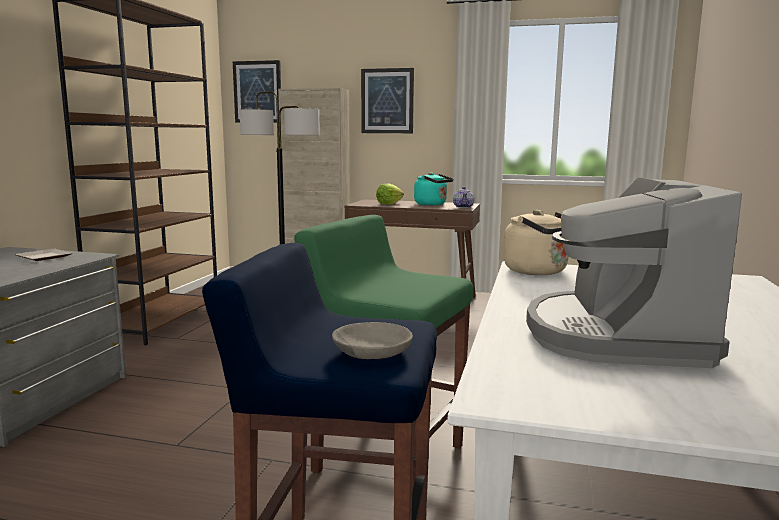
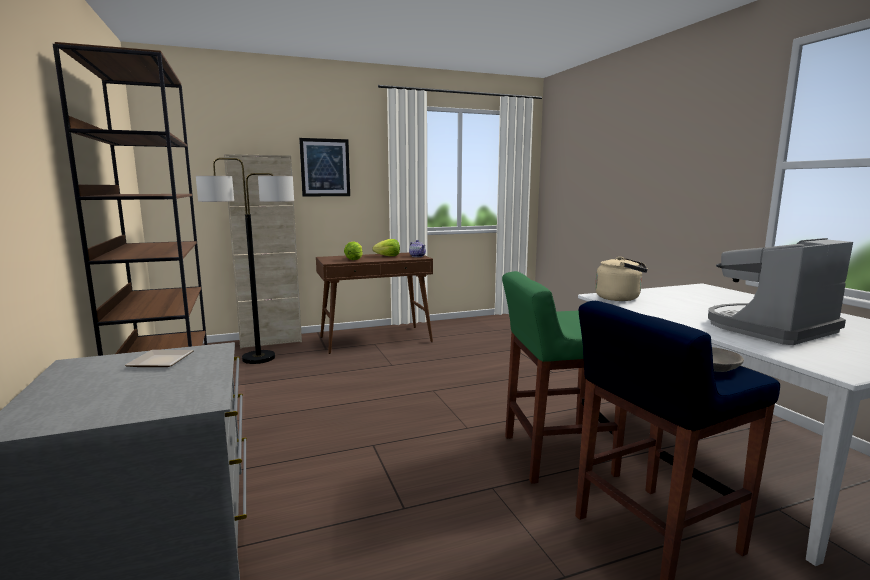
camera: 35 degrees left, 0 degrees up
(258, 92) = (183, 155): picture -> none
(432, 204) = (388, 256): turquoise kettle -> lettuce
(615, 336) = (769, 328): coffee machine -> coffee machine turned 90 degrees clockwise

